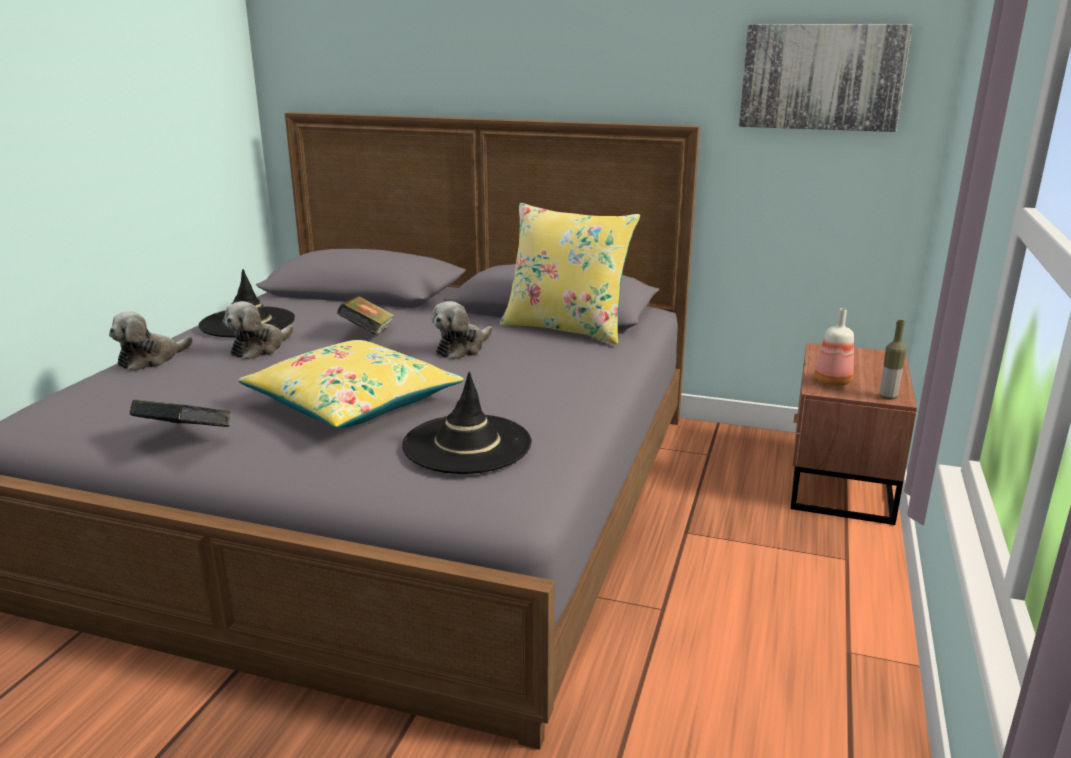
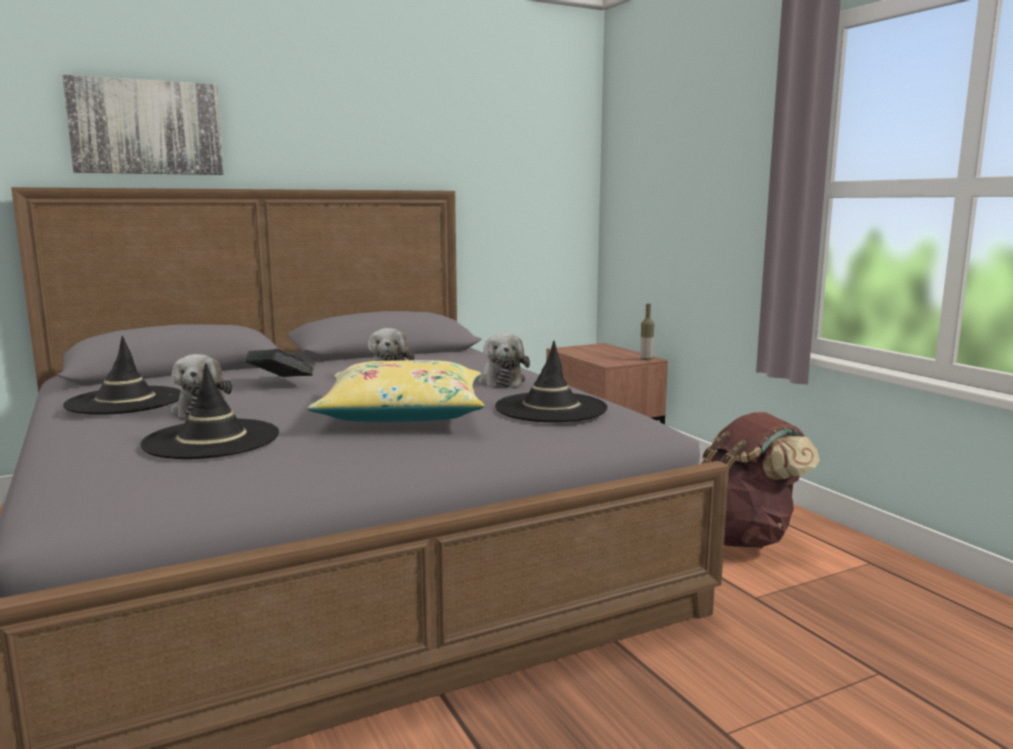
camera: 45 degrees left, 10 degrees down
(151, 359) = (92, 442): plush toy -> plush toy (501, 381)
(185, 438) = (324, 464): book -> none
(193, 384) = (212, 440): none -> black hat
(566, 328) = (427, 354): yellow pillow -> none
(747, 687) = (739, 538): none -> brown backpack
(821, 77) = (526, 154): picture -> picture (146, 127)
(831, 382) = (605, 360): bottle -> none

